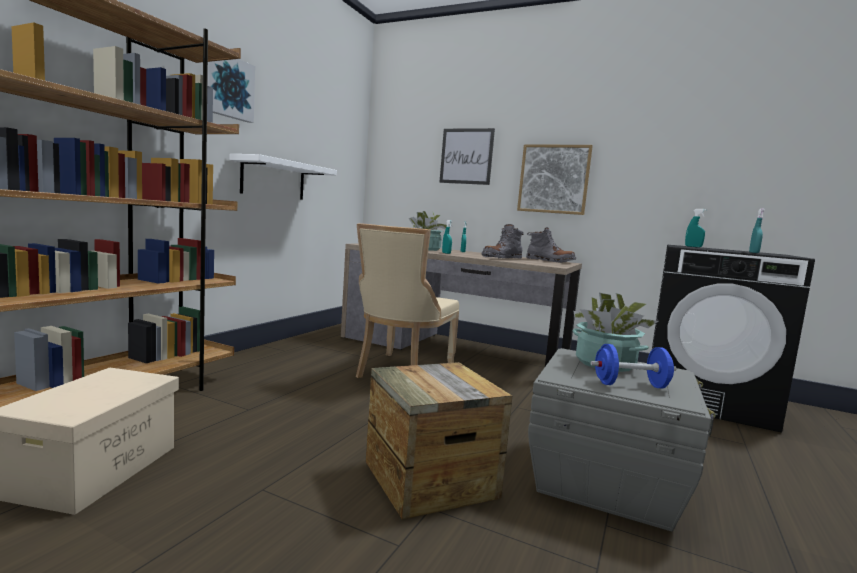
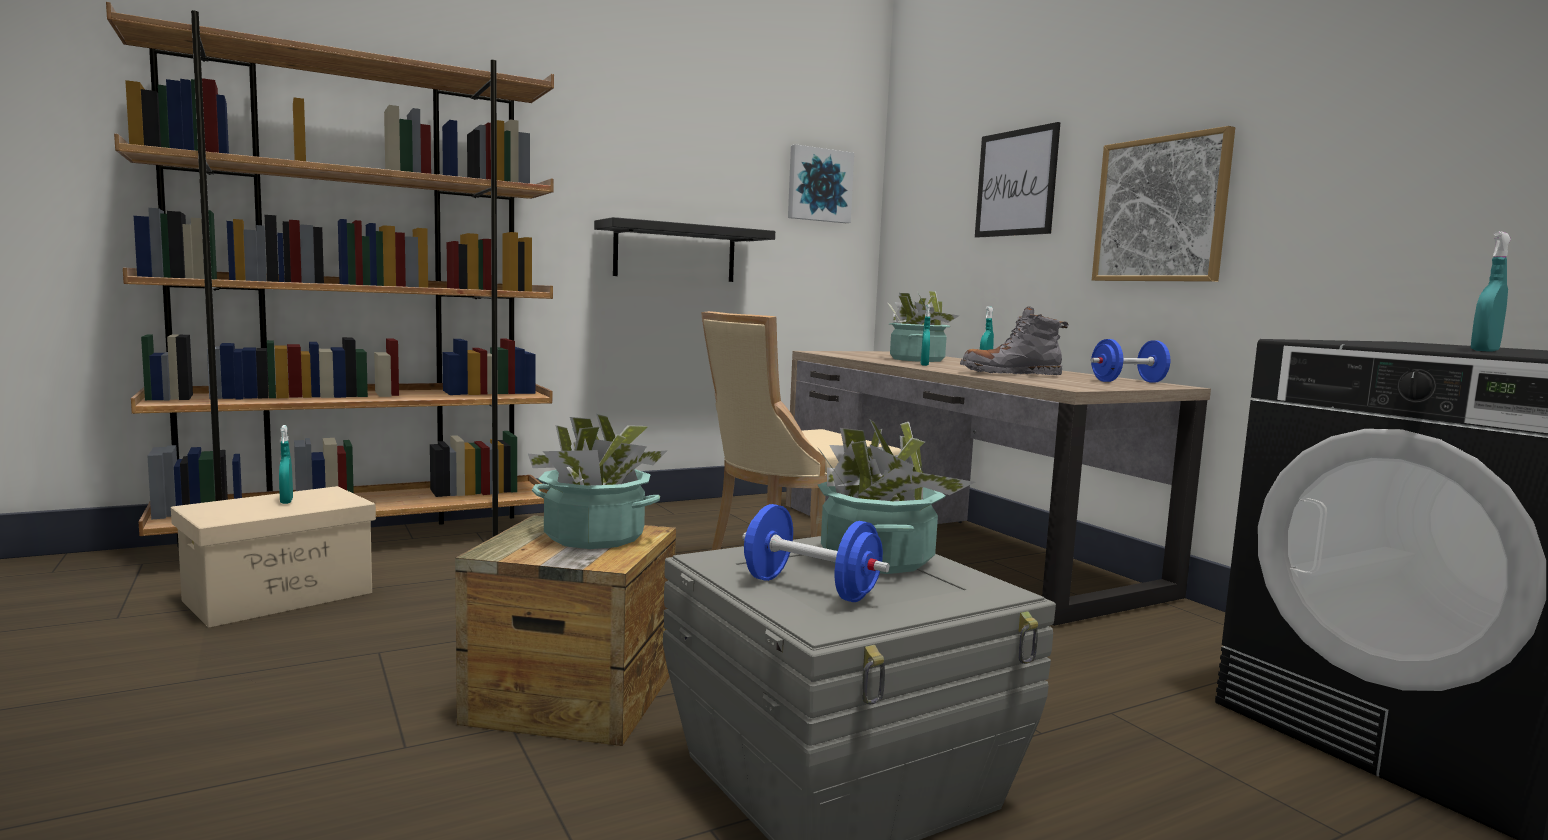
camera: 35 degrees right, 0 degrees up
(227, 87) = (590, 127): picture -> picture (819, 185)
(273, 179) = (675, 253): white shelf -> black shelf
(441, 376) = (594, 537): none -> potted plant
(549, 261) = (1128, 382): grey boot -> blue dumbbell
(693, 246) = (1417, 343): turquoise spray bottle -> turquoise spray bottle (286, 501)

